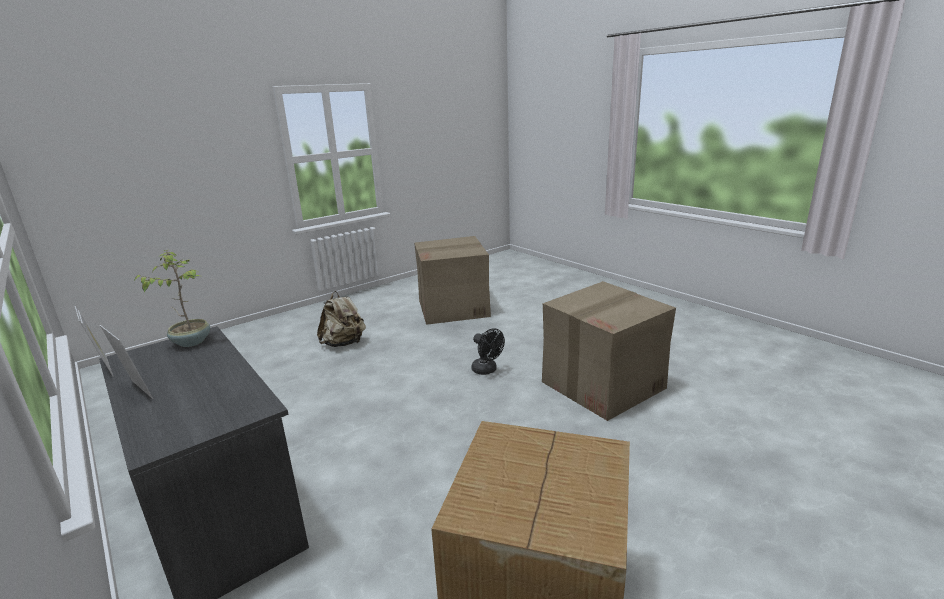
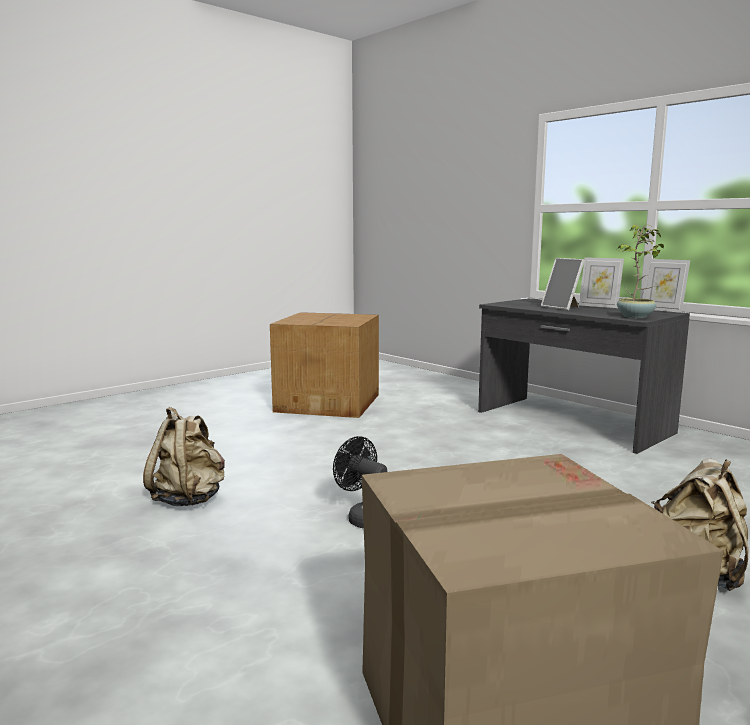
camera: 175 degrees right, 10 degrees down
(201, 382) = (562, 307): none -> picture frame
(603, 384) = (189, 499): cardboard box -> beige backpack

